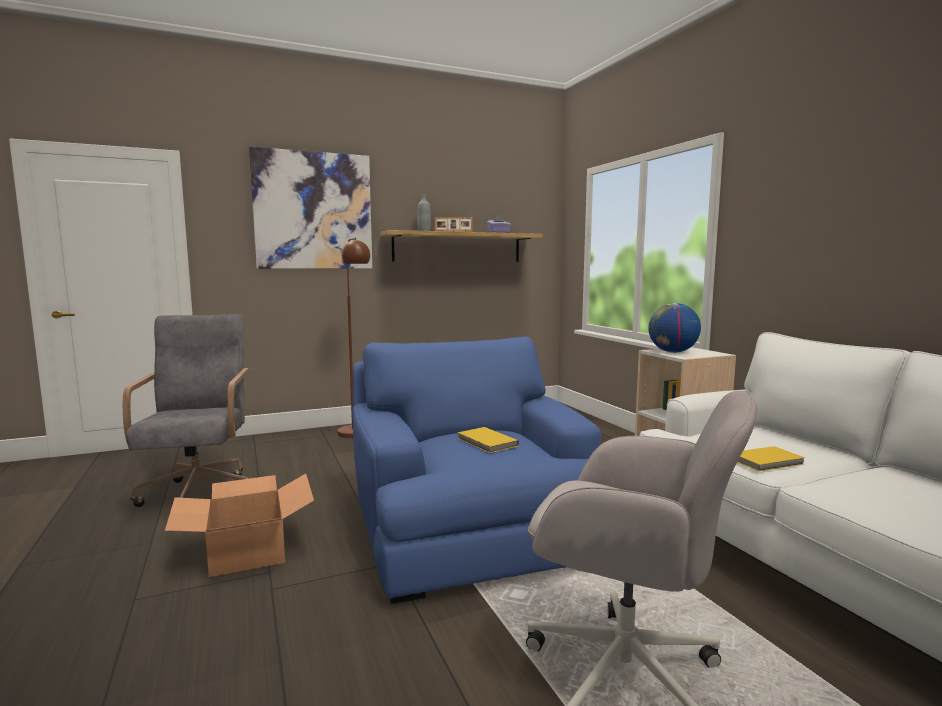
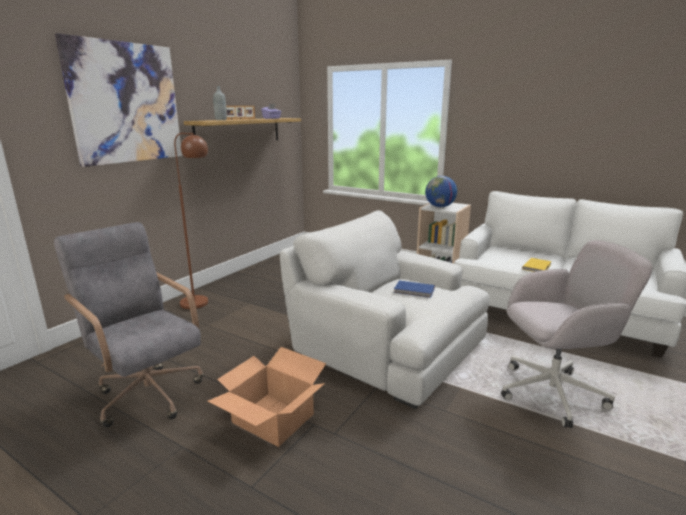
camera: 35 degrees left, 10 degrees up
(472, 526) = (385, 347): blue armchair -> white armchair
(486, 442) = (414, 291): yellow book -> blue book

